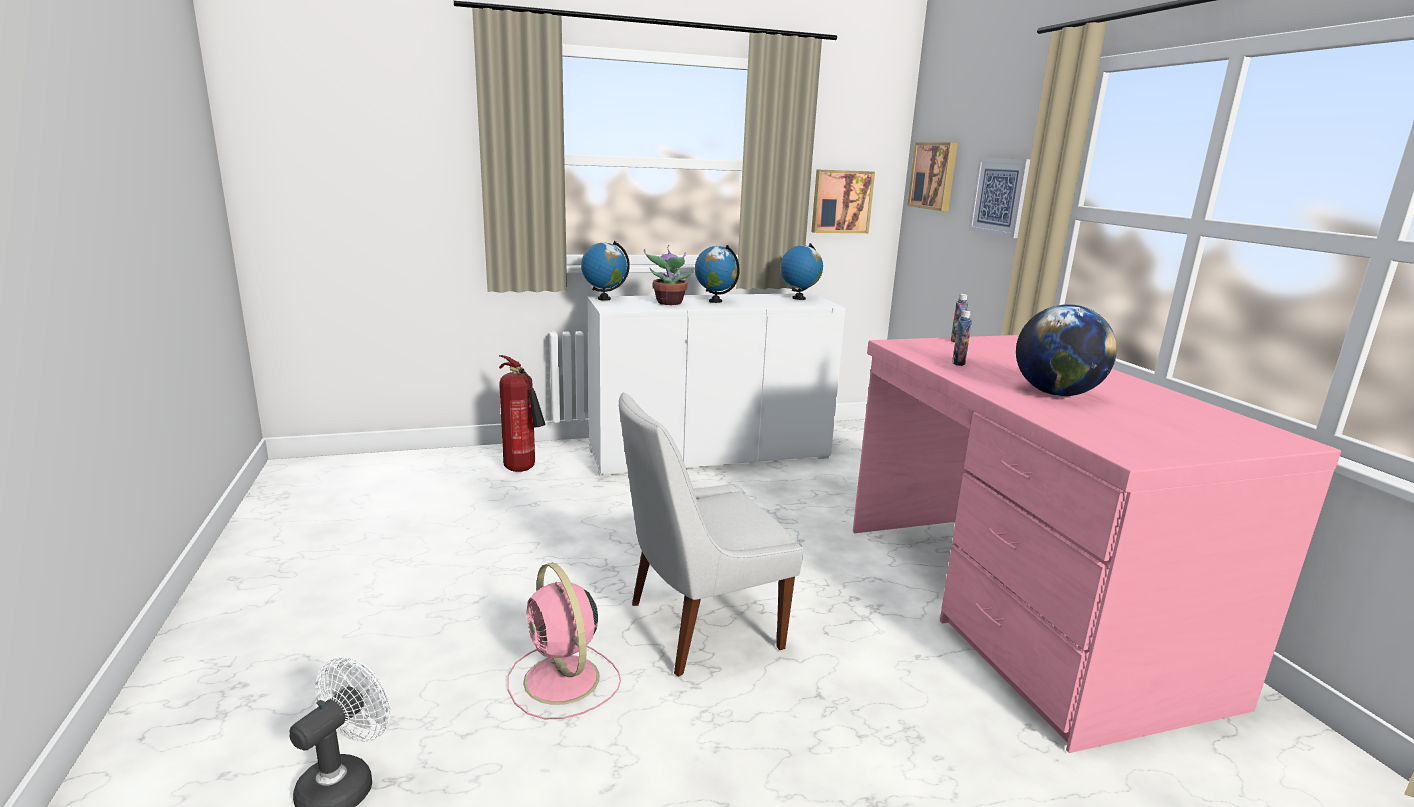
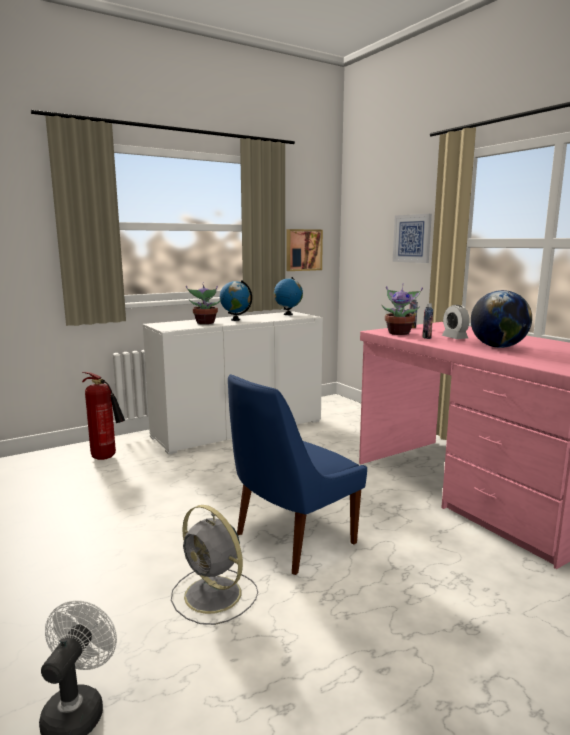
camera: 15 degrees left, 5 degrees down
(563, 681) = (215, 595): pink fan -> grey fan
(604, 299) = (156, 324): globe -> none
(698, 626) = (291, 540): white chair -> blue chair
(924, 350) = (399, 333): none -> potted plant
(934, 176) = (362, 230): picture -> none
(1003, 368) = (454, 338): none -> alarm clock

